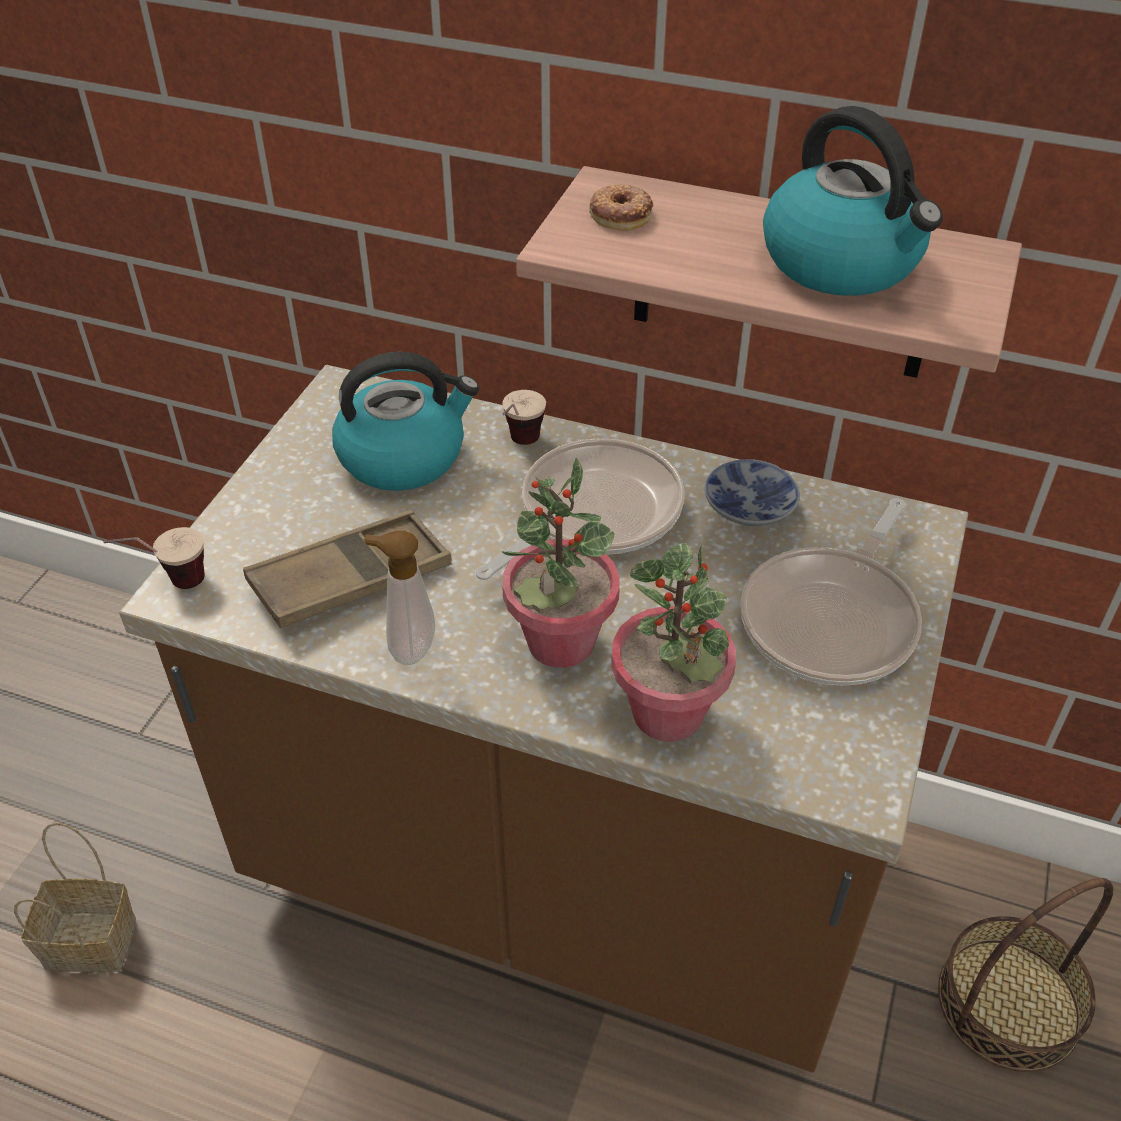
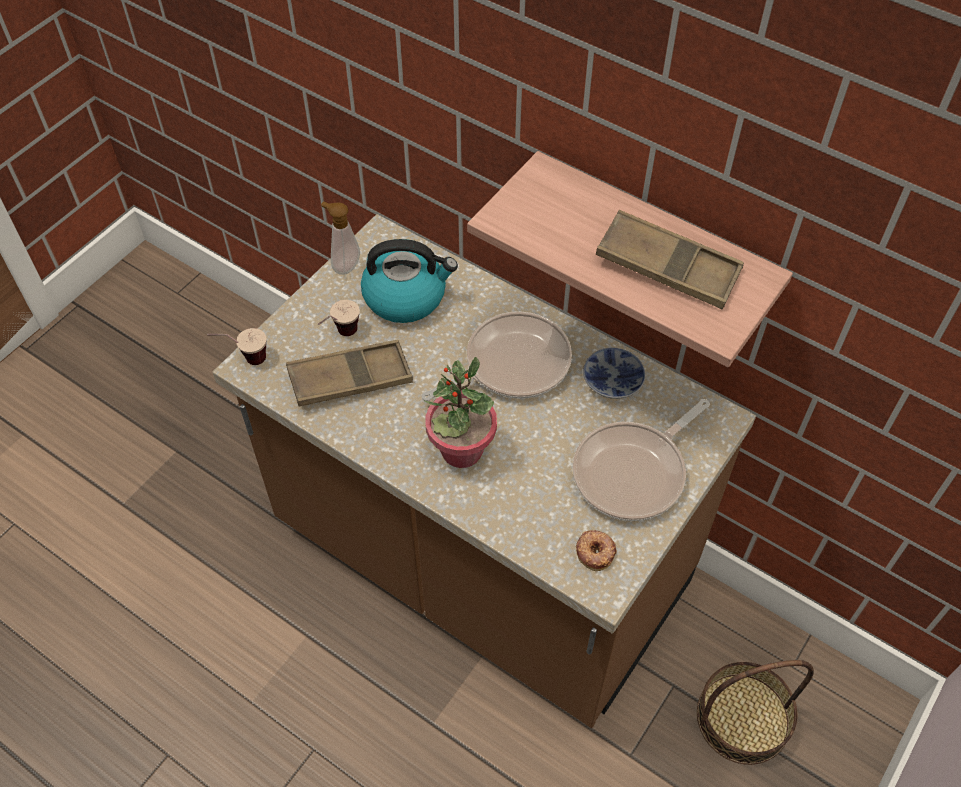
camera: 15 degrees right, 10 degrees up
(87, 944) = (181, 536): basket -> none
(408, 648) = (371, 434): soap dispenser -> soap dispenser (344, 265)
(519, 447) = (481, 304): cup -> cup (340, 337)
(621, 214) = (544, 198): donut -> donut (595, 552)
(668, 713) = (509, 512): potted plant -> none
(843, 263) = (667, 267): kettle -> brown tray

